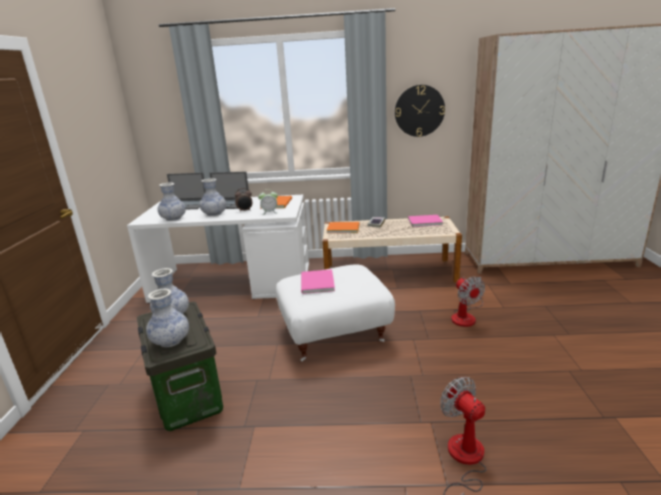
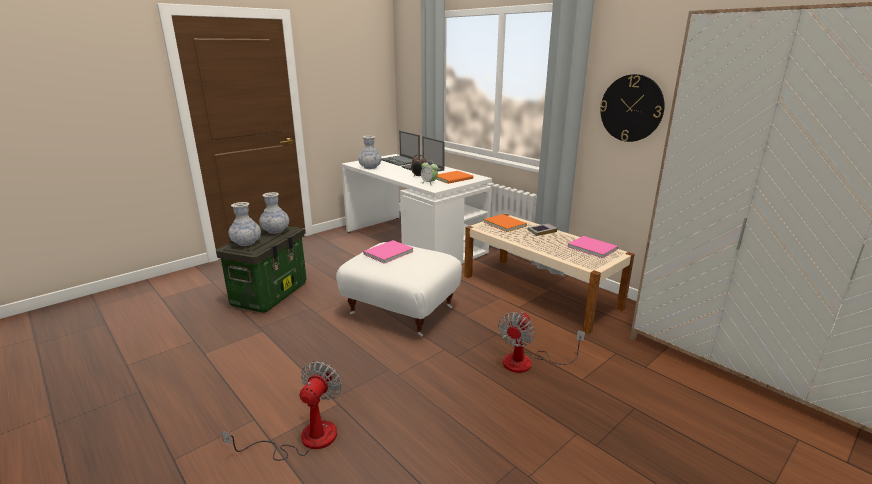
camera: 45 degrees right, 0 degrees up
(214, 214) = (397, 172): vase -> none

